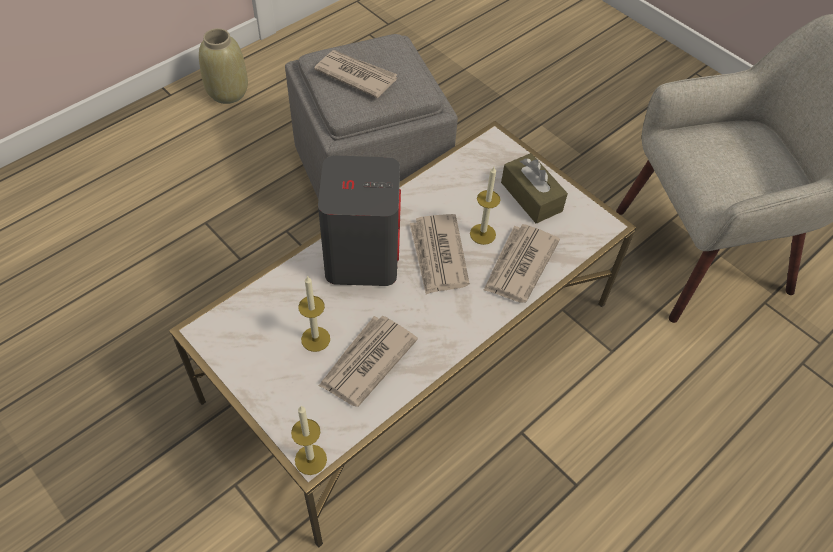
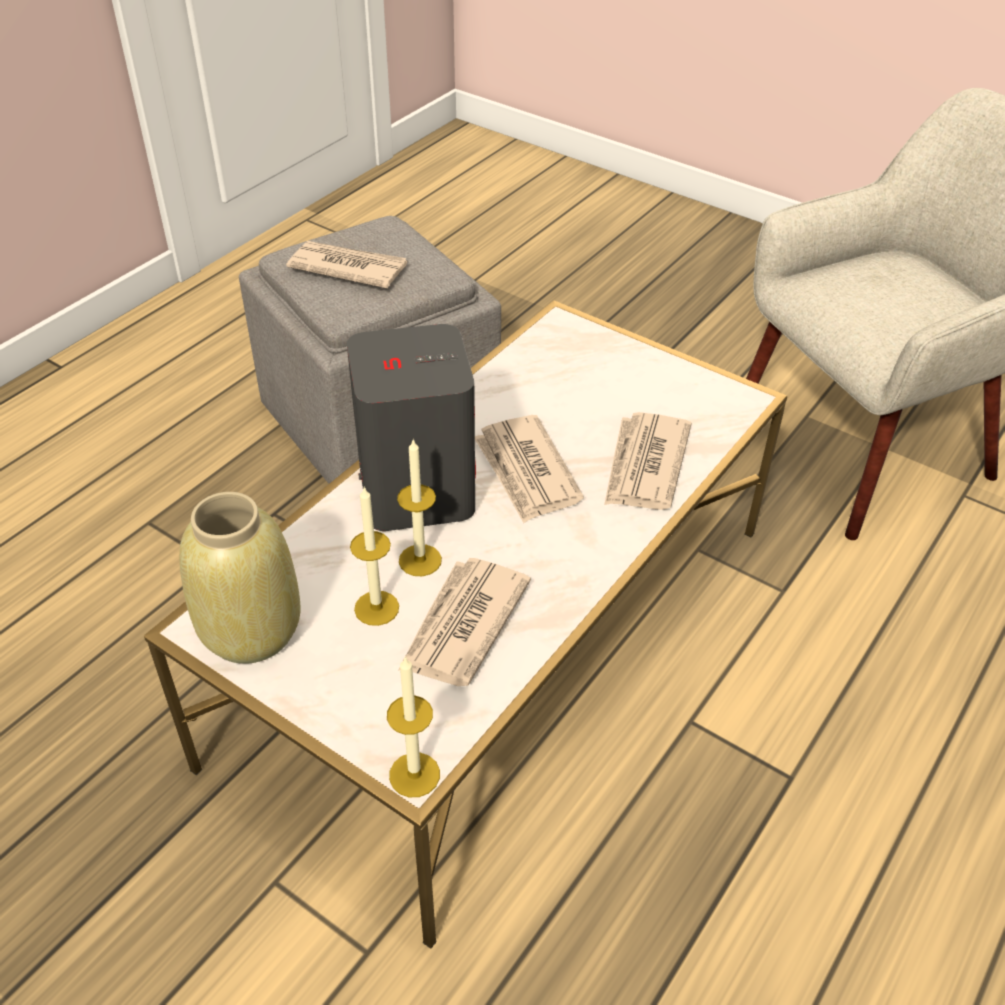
camera: 10 degrees left, 10 degrees down
(228, 93) = (147, 352): beige vase -> beige vase (251, 632)
(482, 234) = (581, 435): candle -> candle (420, 560)
(531, 197) = (633, 381): brown tissue box -> none

